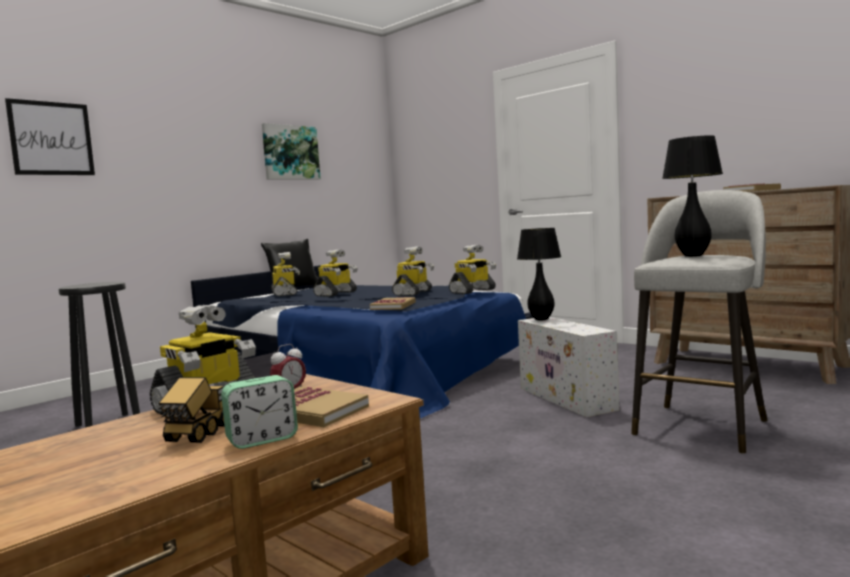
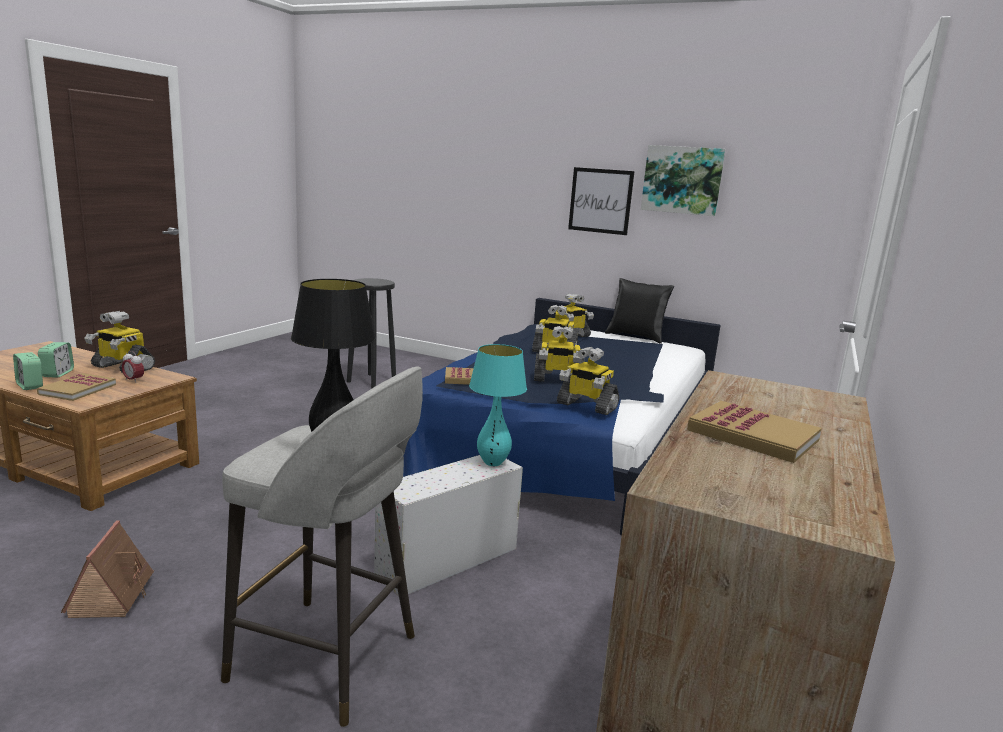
camera: 70 degrees right, 10 degrees up
(51, 138) = (456, 160): picture -> picture (600, 201)
(198, 434) = (58, 373): toy truck -> alarm clock
(541, 319) = (492, 463): black table lamp -> turquoise table lamp
(636, 510) = (112, 594): none -> toy house

